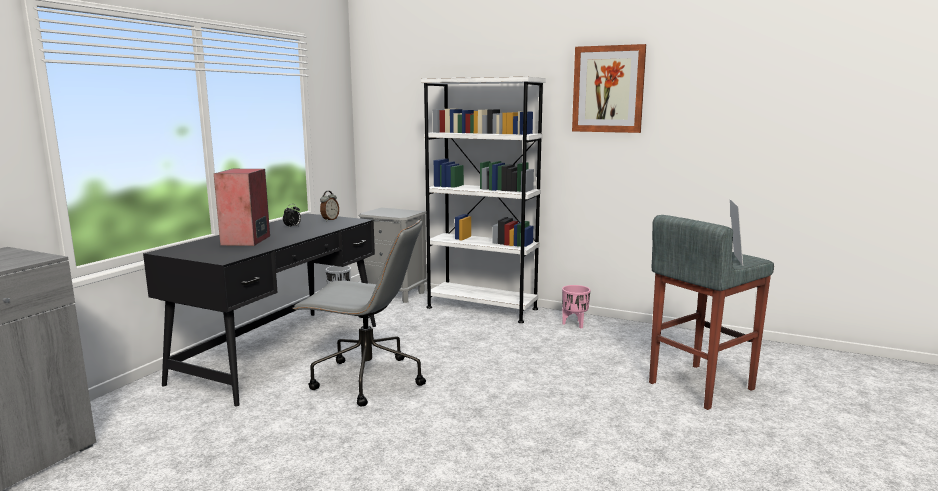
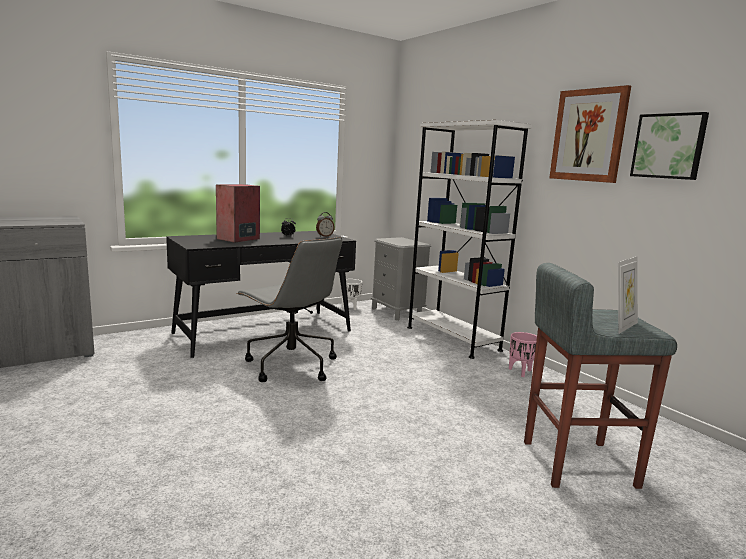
camera: 30 degrees right, 0 degrees up
(687, 98) = (669, 146): none -> picture

